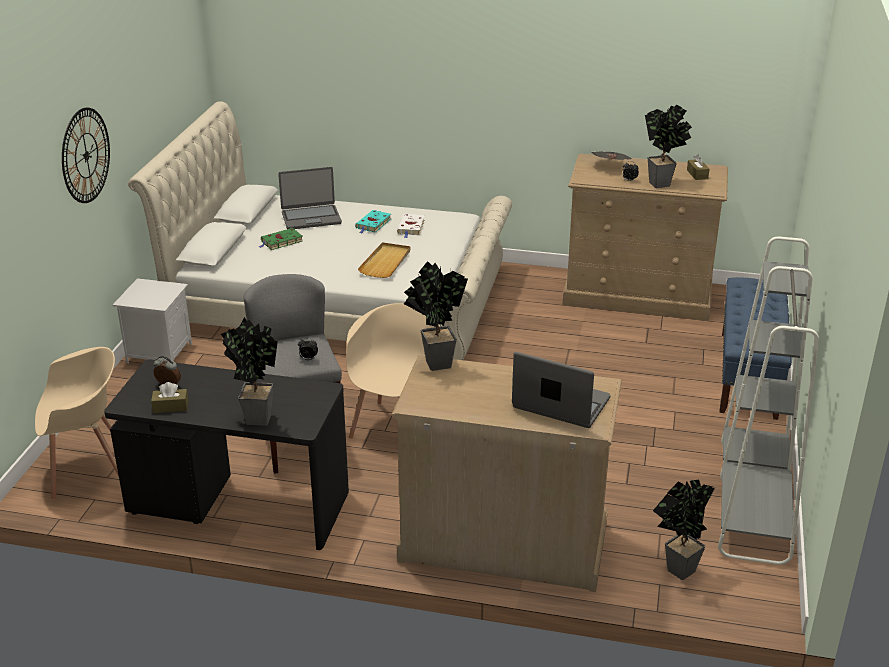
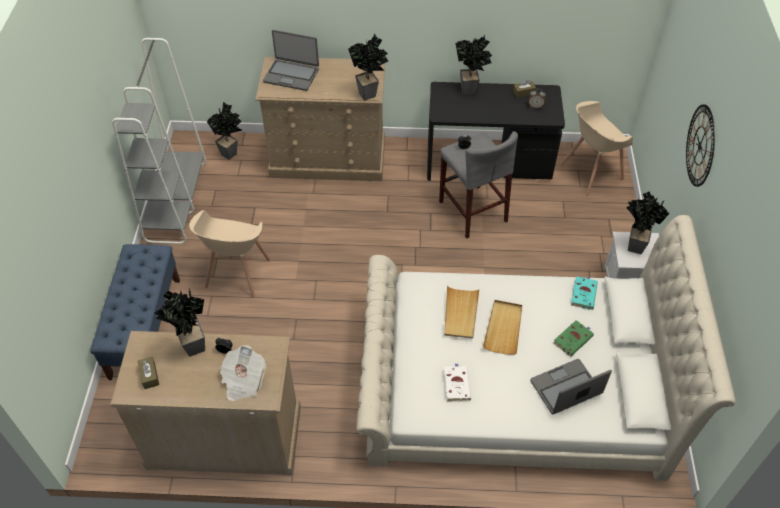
camera: 170 degrees right, 20 degrees up
(154, 297) = (632, 245): none -> potted plant
(346, 251) = (503, 328): none -> beige tray
(373, 224) = (497, 384): turquoise book -> turquoise book (583, 293)
(395, 427) = (414, 233): beige chair -> beige chair (238, 274)

